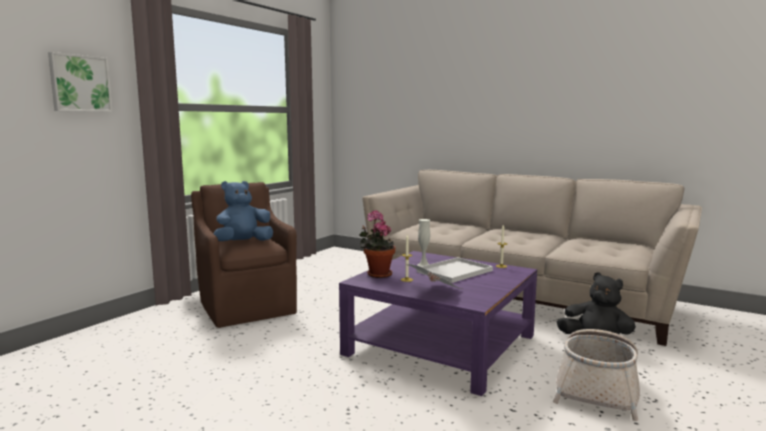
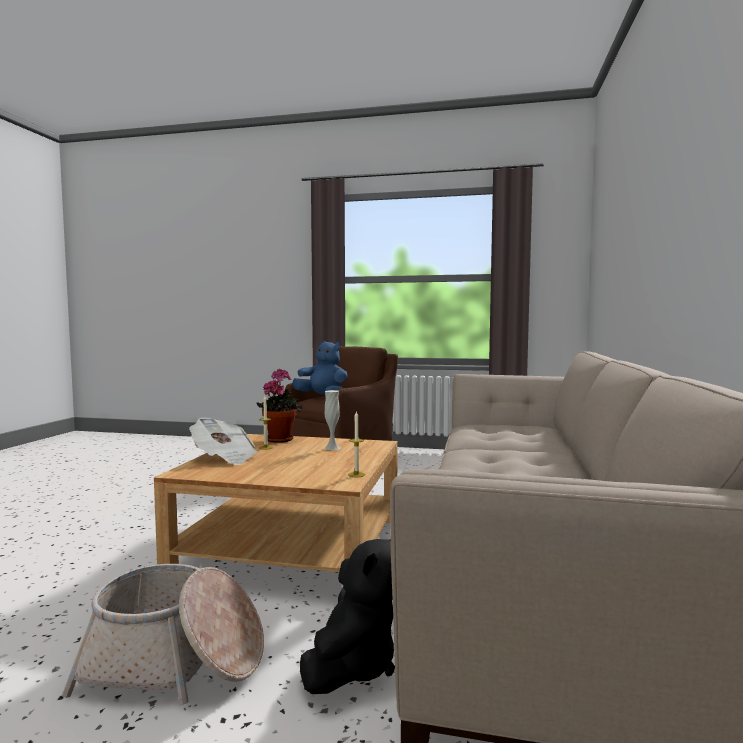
camera: 70 degrees right, 5 degrees down
(80, 83) = (280, 266): picture -> none
(440, 344) = (293, 545): purple coffee table -> beige coffee table
(454, 271) = (310, 459): white tray -> none

